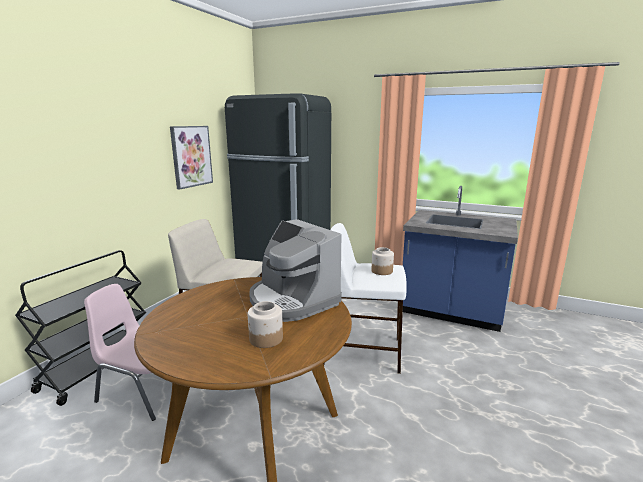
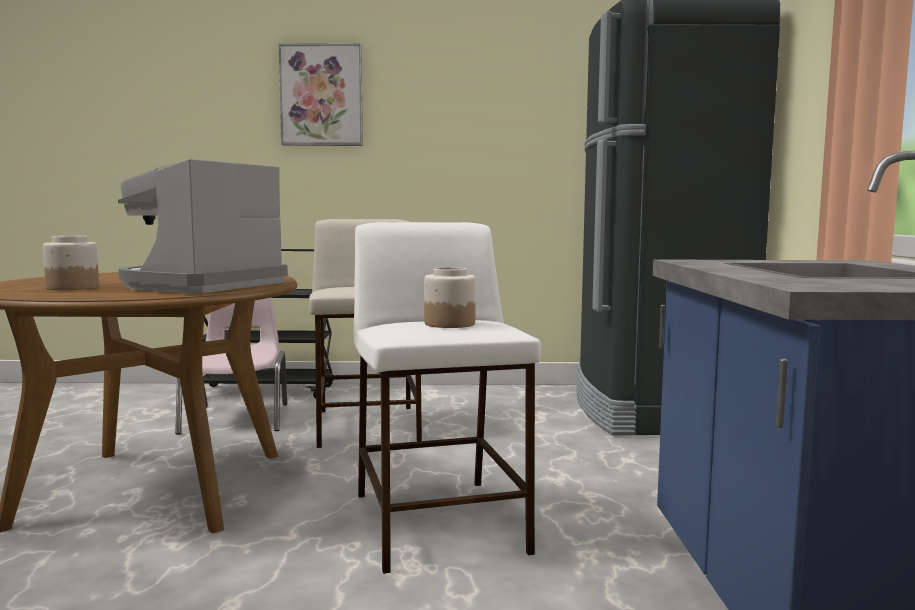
camera: 65 degrees right, 10 degrees down
(191, 156) = (509, 144): picture -> picture (321, 95)

